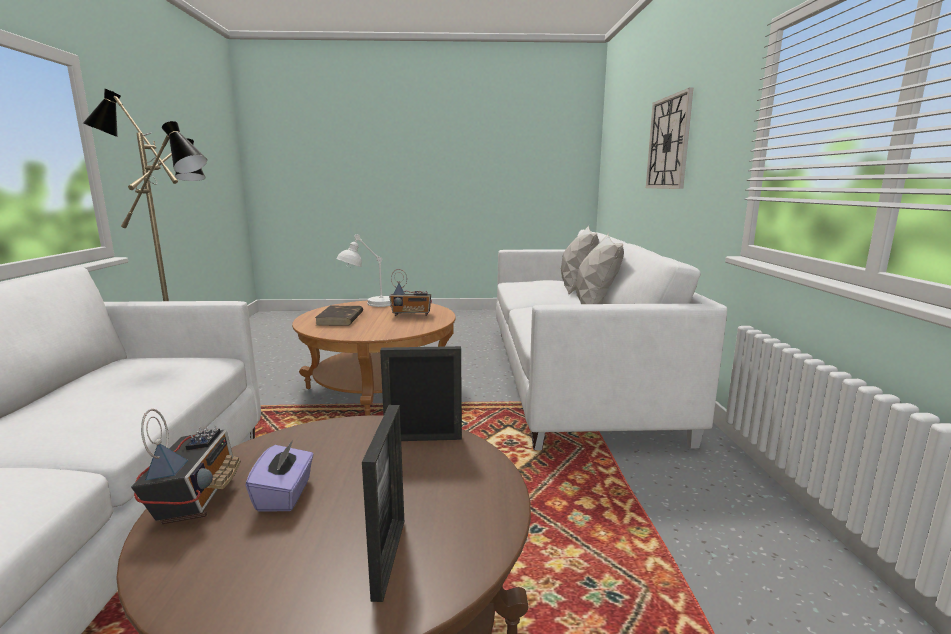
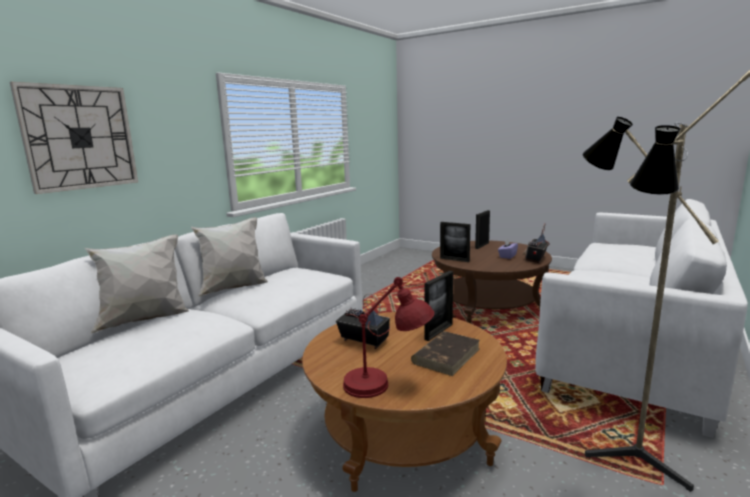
camera: 145 degrees left, 0 degrees up
(356, 328) = (439, 332): none -> picture frame
(369, 305) = (387, 385): white table lamp -> red table lamp

